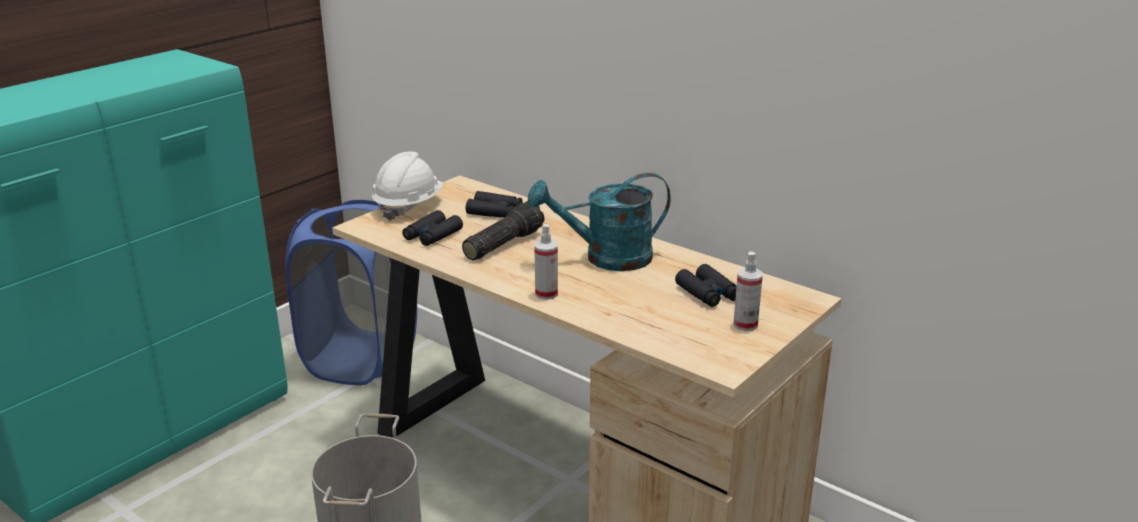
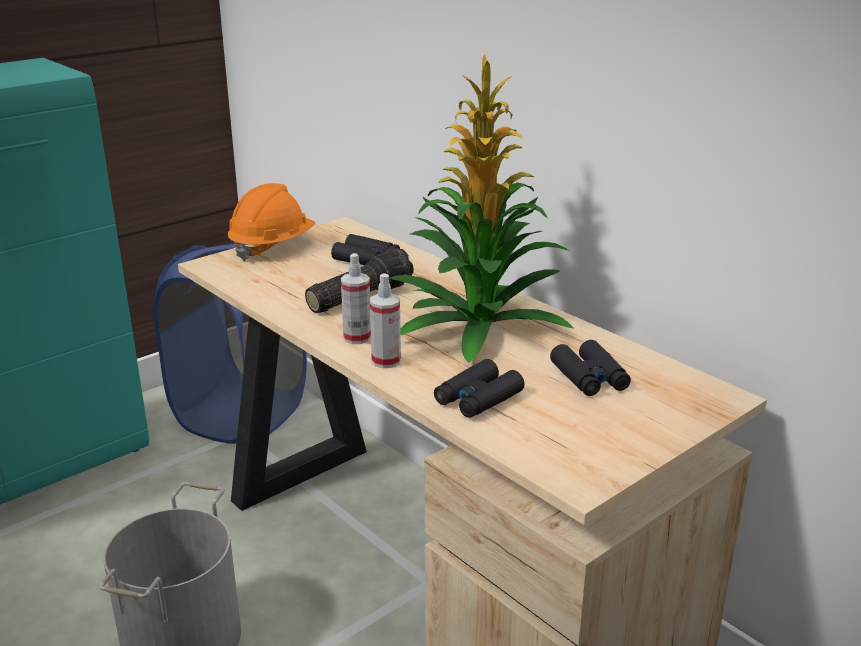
camera: 10 degrees right, 0 degrees up
(408, 206) = (272, 247): white hard hat -> orange hard hat
(432, 235) = (283, 281): black binoculars -> black binoculars (478, 398)
(606, 258) = (476, 323): turquoise watering can -> potted plant
(745, 324) = (626, 424): spray bottle -> spray bottle (357, 338)

